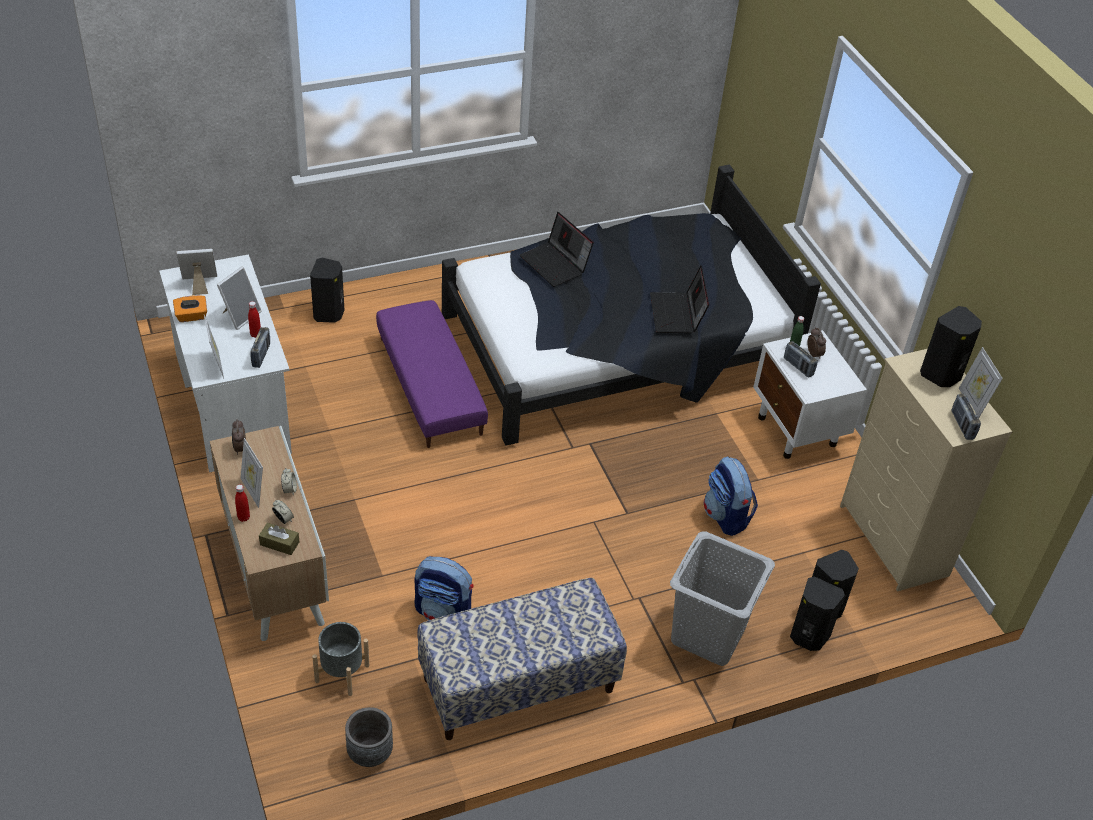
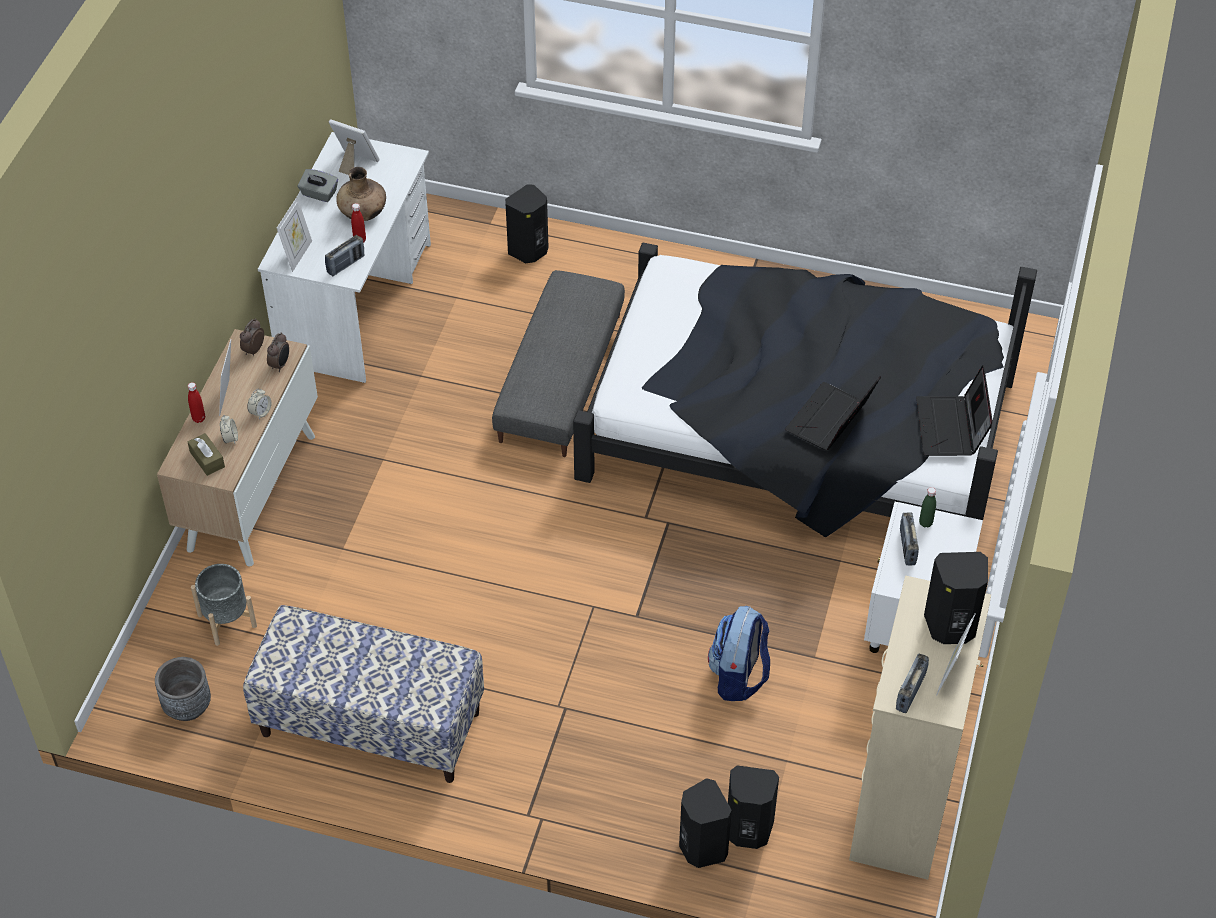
camera: 40 degrees right, 5 degrees up
(191, 316) = (319, 194): orange tissue box -> grey tissue box
(240, 315) = (363, 213): picture frame -> brown vase
(430, 385) = (561, 378): purple ottoman -> grey ottoman
(444, 612) = (366, 615): backpack -> none
(556, 264) = (752, 301): laptop -> laptop (951, 428)
(708, 635) = (598, 785): grey laundry basket -> none
(814, 354) = (942, 542): alarm clock -> alarm clock (280, 364)

